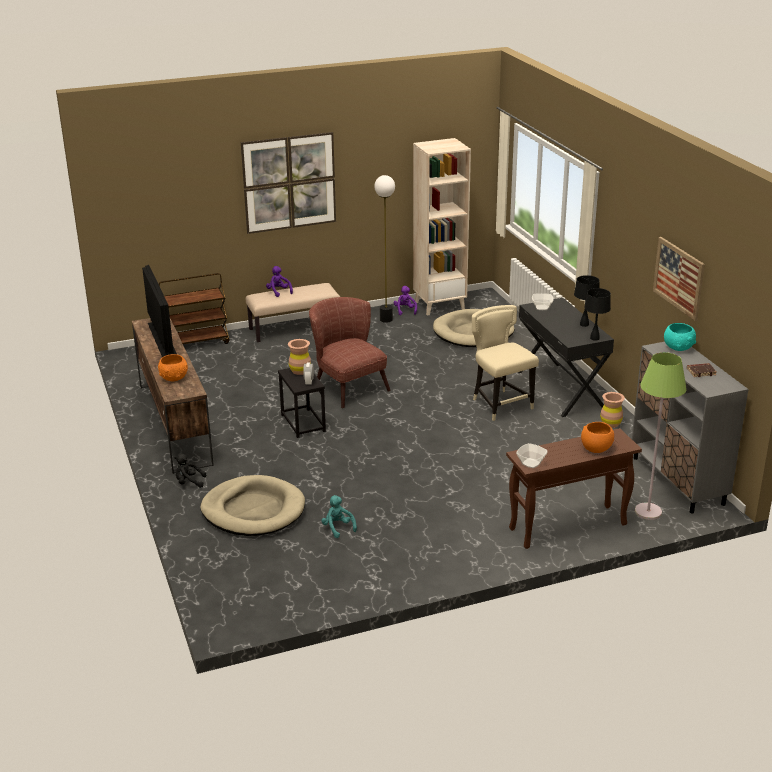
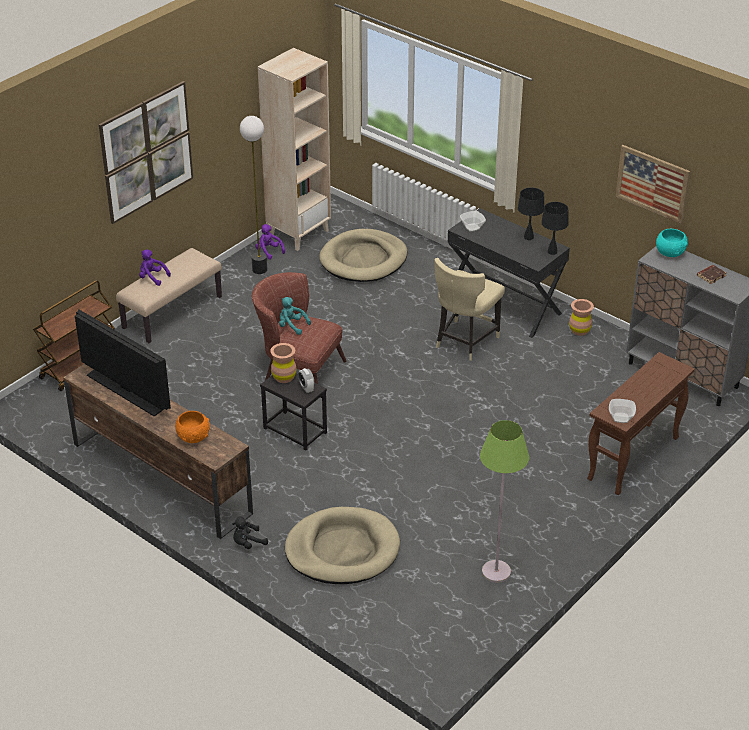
camera: 30 degrees left, 10 degrees up
(338, 528) = (439, 538): turquoise plush toy -> turquoise plush toy (292, 326)
(500, 404) = (464, 342): beige chair -> beige chair turned 90 degrees counterclockwise
(596, 448) = (658, 381): orange bowl -> none
(648, 512) = (684, 418): green floor lamp -> green floor lamp (496, 572)

